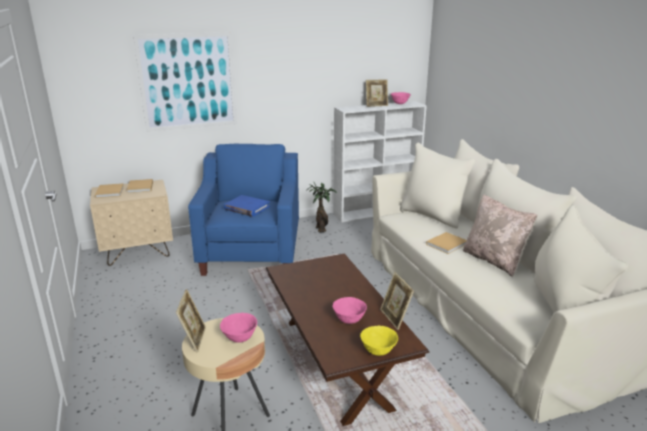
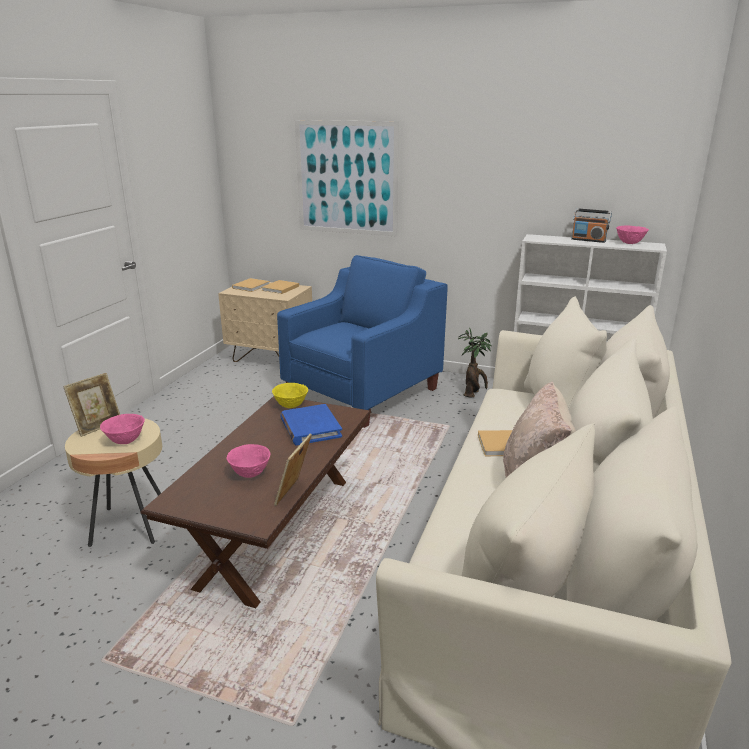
camera: 40 degrees right, 0 degrees up
(247, 208) = (345, 333): blue book -> blue book (310, 428)
(376, 105) = (588, 240): picture frame -> radio
(378, 351) = (219, 515): yellow bowl -> yellow bowl (291, 406)

